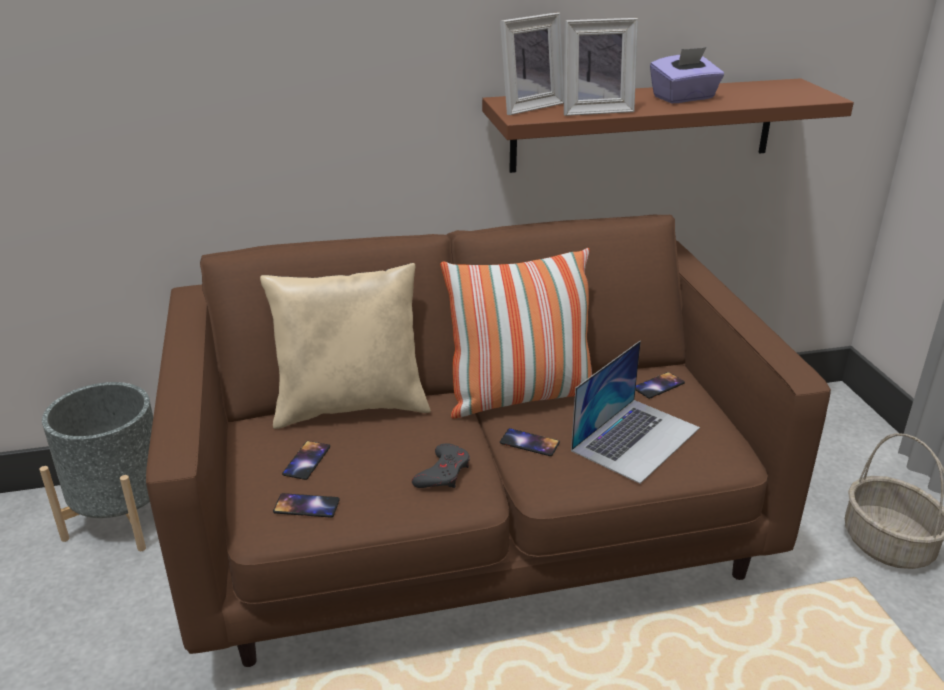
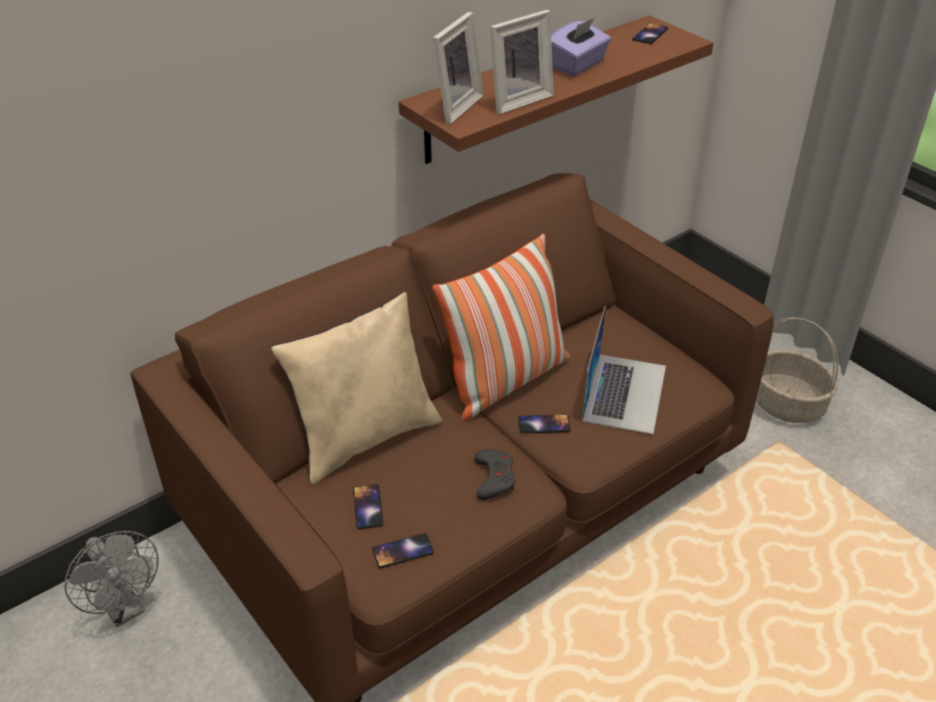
camera: 25 degrees left, 10 degrees up
(124, 516) = (125, 609): grey planter -> grey fan
(658, 386) = (610, 333): phone -> phone (650, 34)

